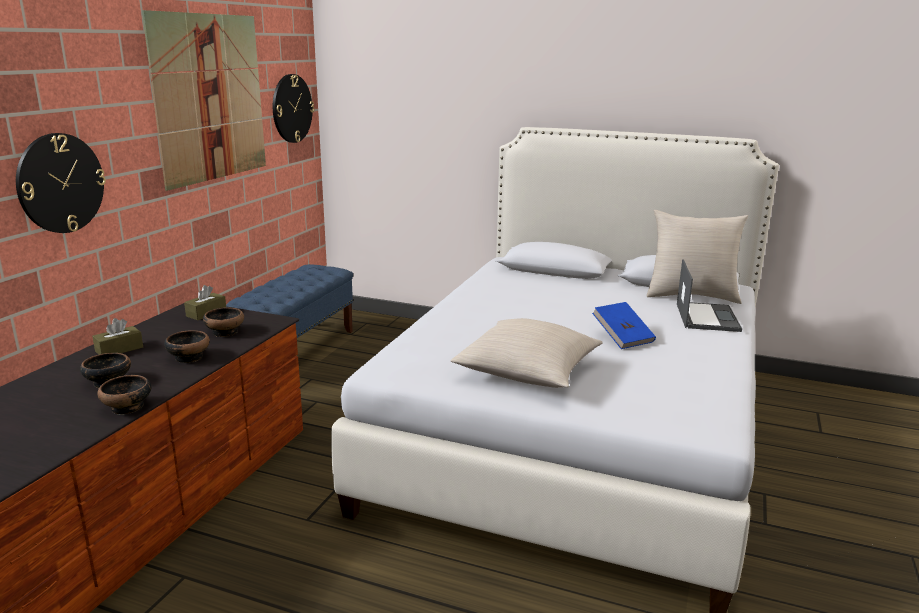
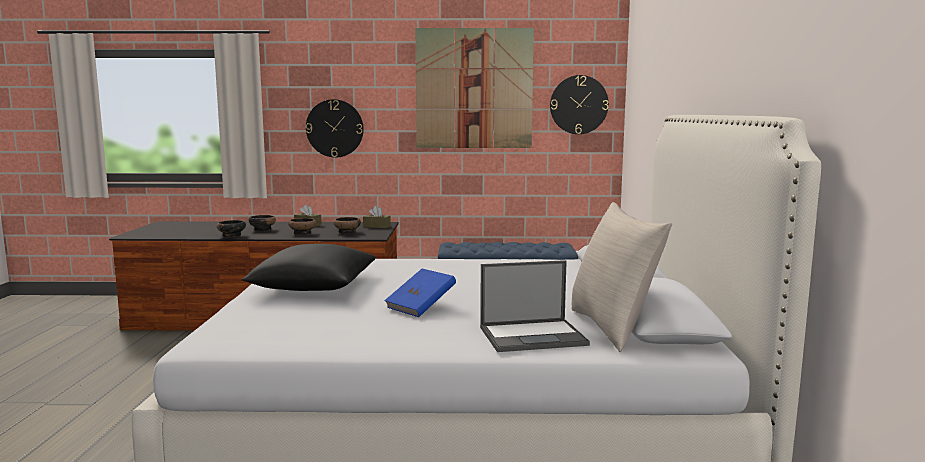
camera: 70 degrees right, 10 degrees down
(528, 371) = (314, 287): beige pillow -> black pillow

